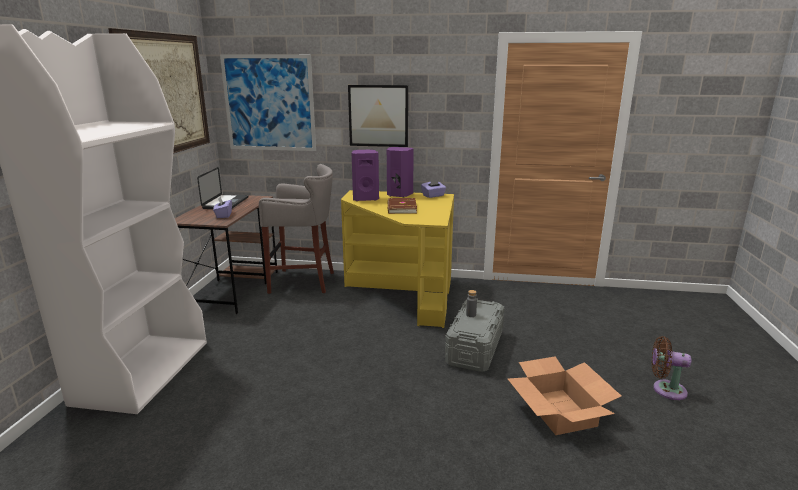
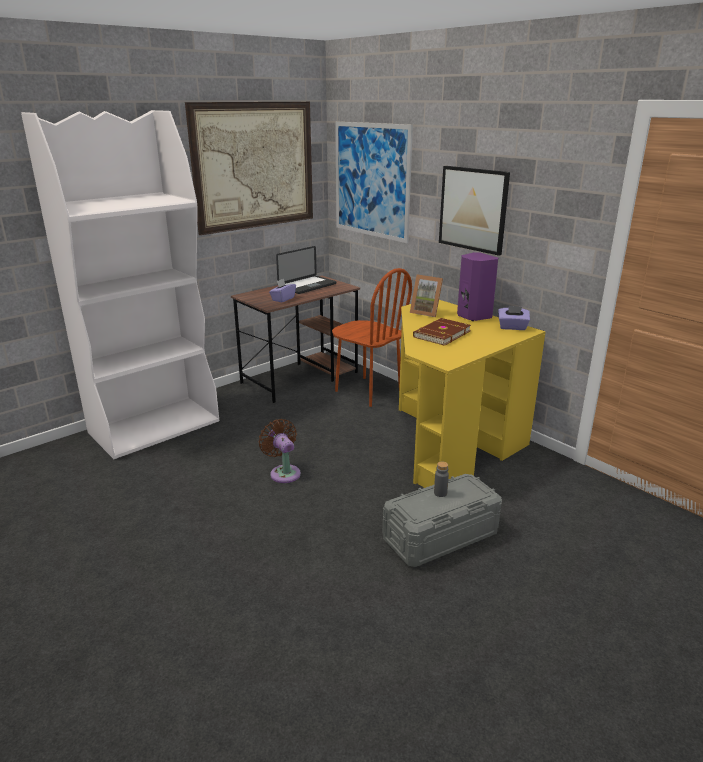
camera: 40 degrees right, 5 degrees up
(304, 282) = (368, 391): grey stool -> brown chair
(365, 199) = (426, 312): purple speaker -> picture frame
(559, 411) = (431, 657): cardboard box -> none
(665, 389) = (622, 724): brown fan -> brown fan (283, 472)

